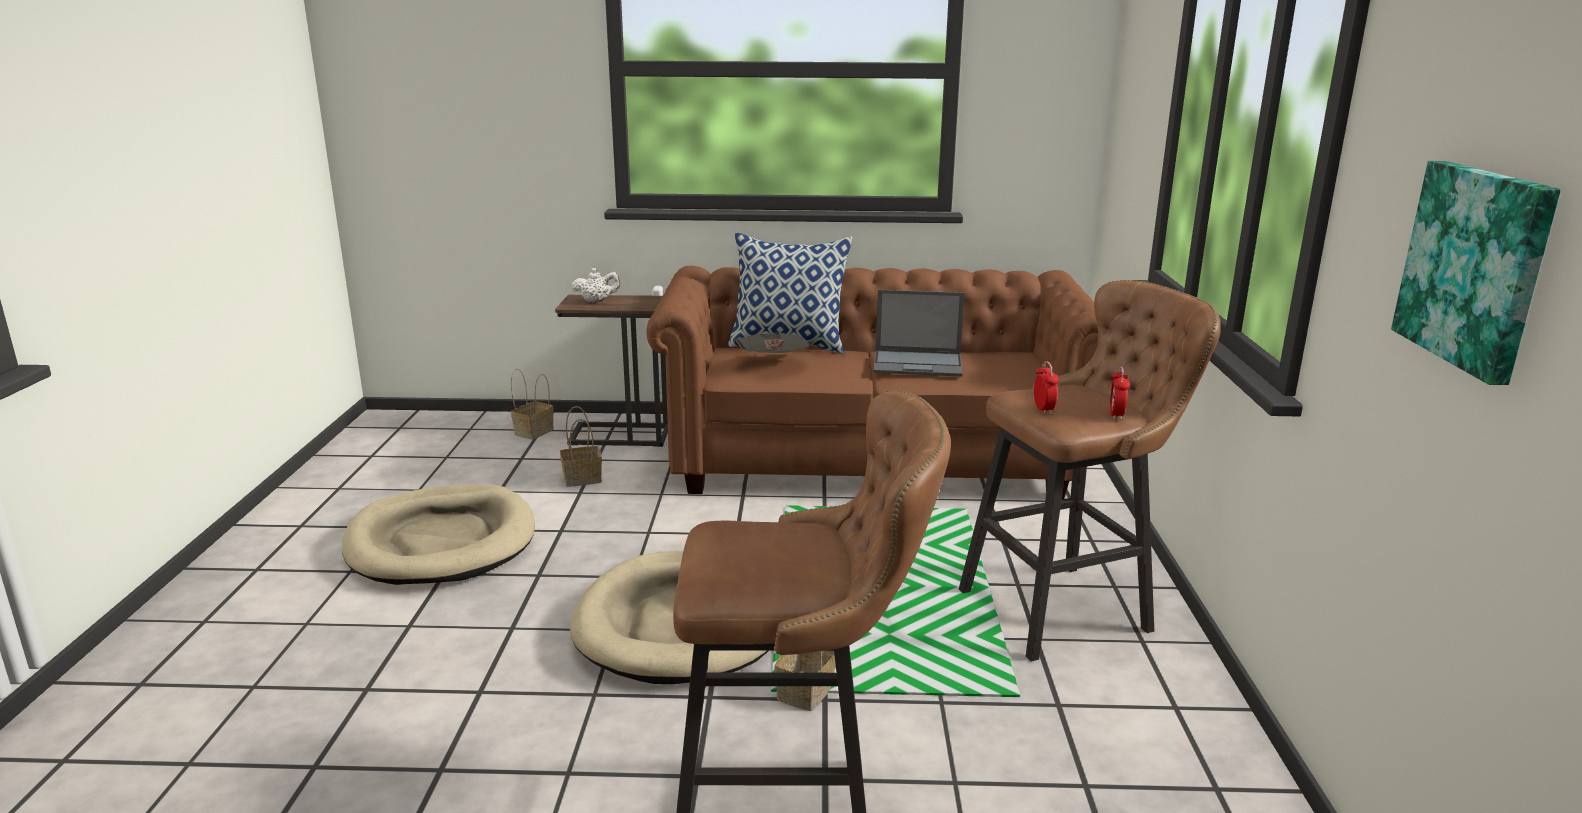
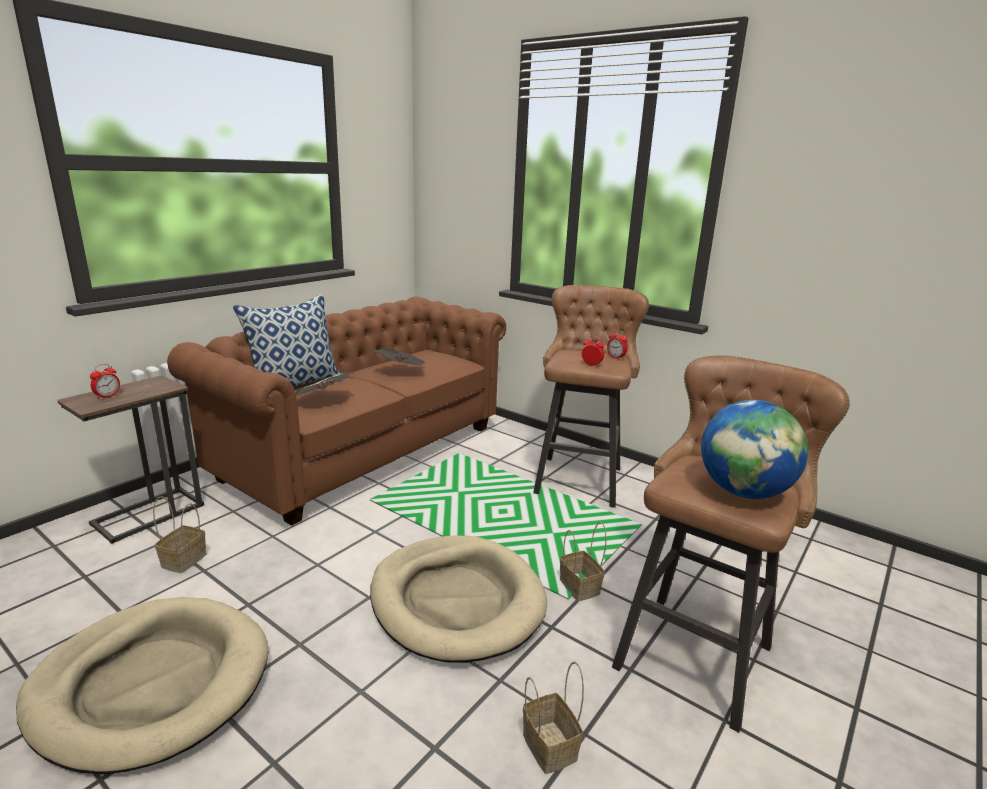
camera: 55 degrees left, 0 degrees up
(534, 431) = (49, 550): basket -> basket (547, 745)
(597, 301) = (107, 396): white teapot -> alarm clock
(748, 569) = (744, 492): none -> globe
(919, 364) = (402, 371): laptop -> newspaper
(1476, 267) = (857, 240): picture -> none

